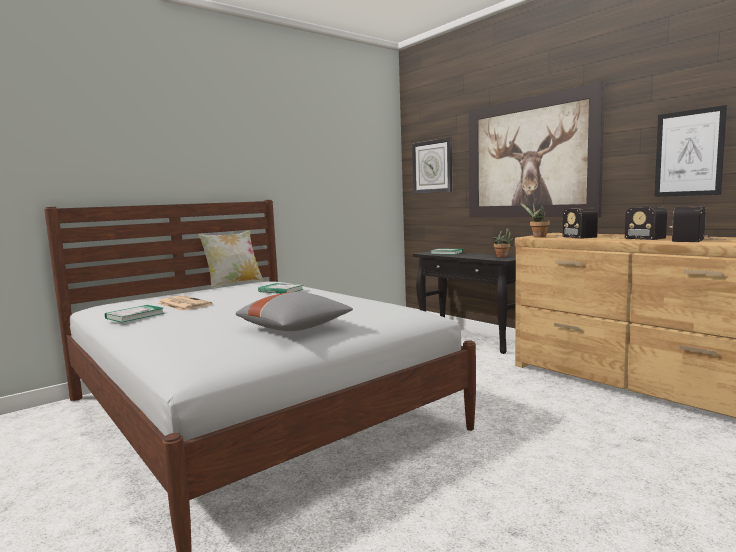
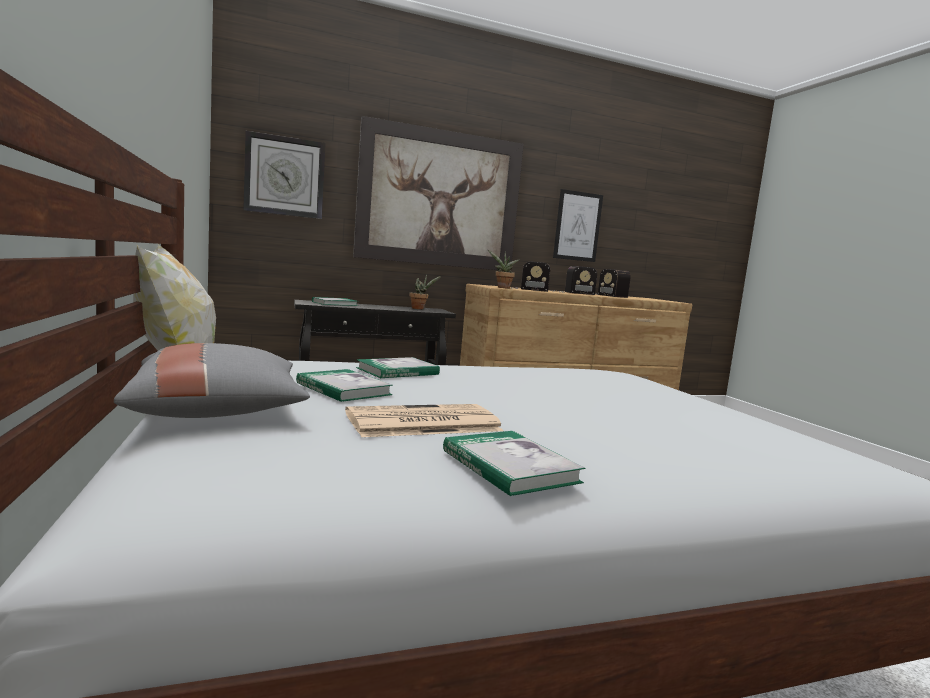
camera: 70 degrees left, 0 degrees up
(227, 293) = (343, 389): none -> book
(295, 328) = (700, 407): grey pillow -> grey pillow (218, 411)

